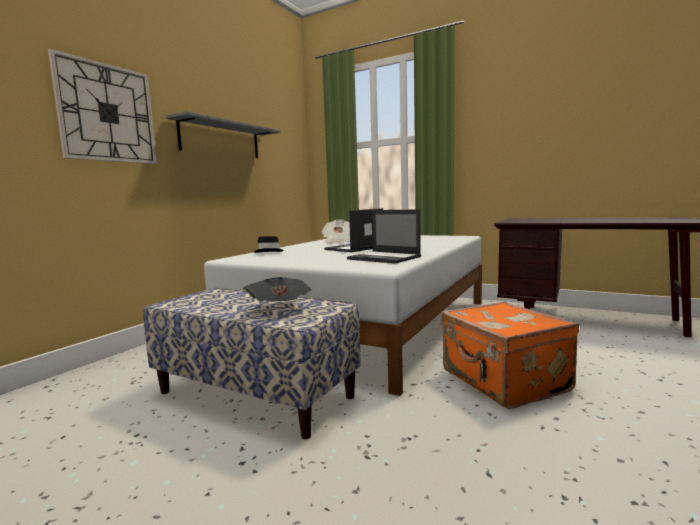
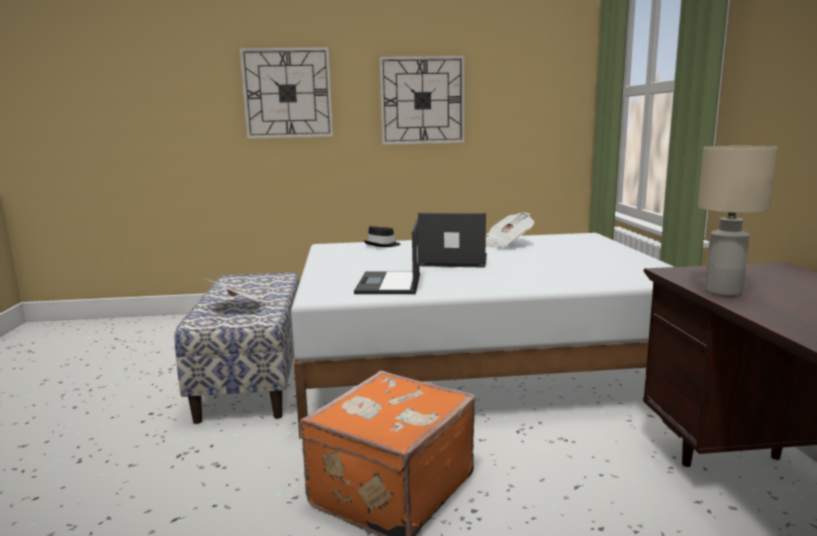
camera: 55 degrees right, 5 degrees up
(221, 140) = (422, 100): grey shelf -> wall clock
(550, 222) = (723, 292): none -> beige table lamp

